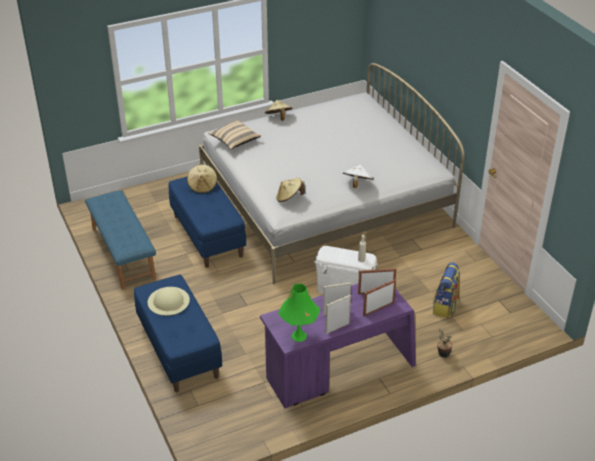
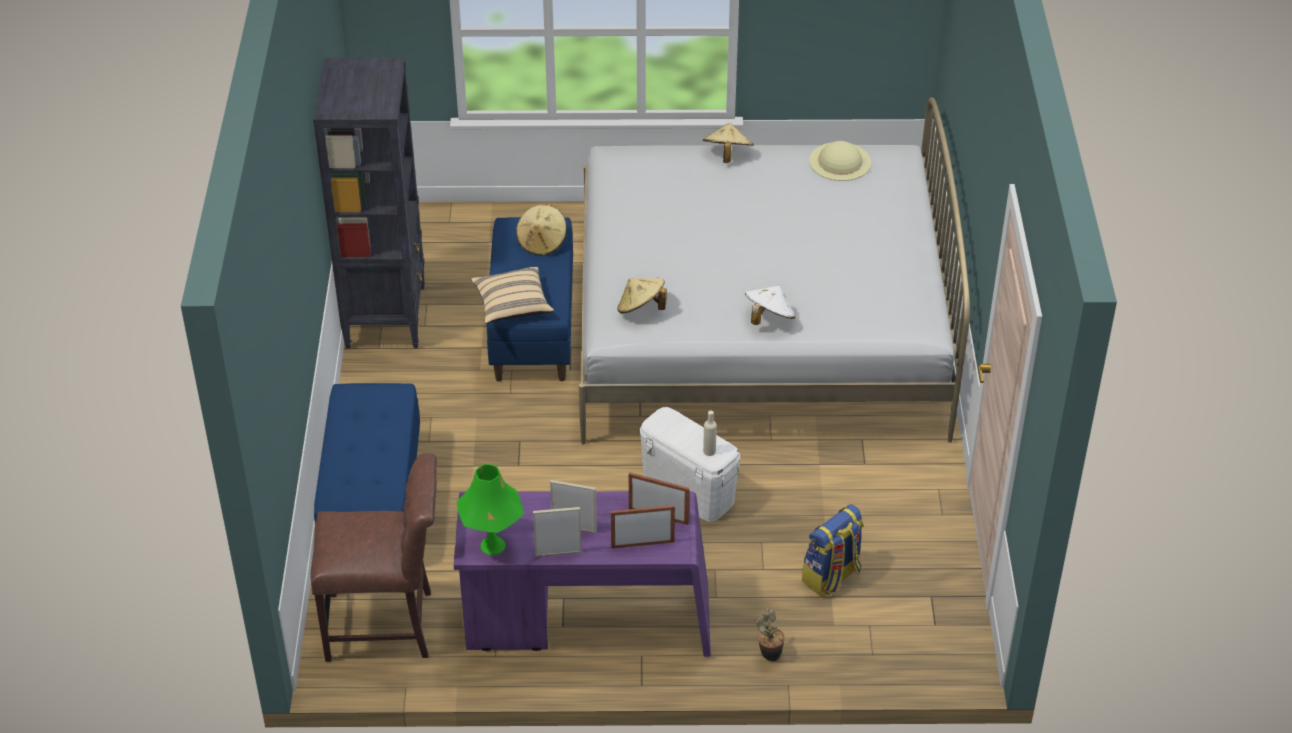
camera: 25 degrees right, 5 degrees up
(122, 253) = (386, 316): blue bench -> black bookcase
(168, 301) = (368, 421): beige hat -> beige hat (840, 161)
(230, 412) = (387, 626): none -> brown chair
(234, 141) = (624, 178): beige pillow -> beige pillow (512, 305)

